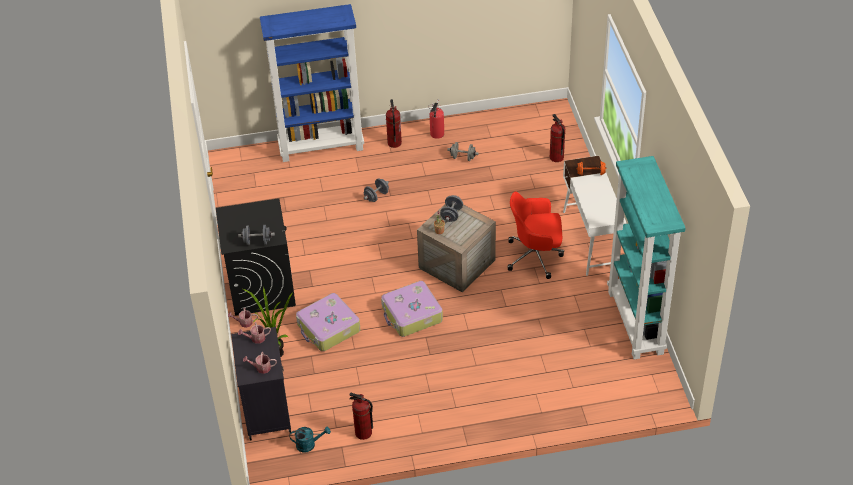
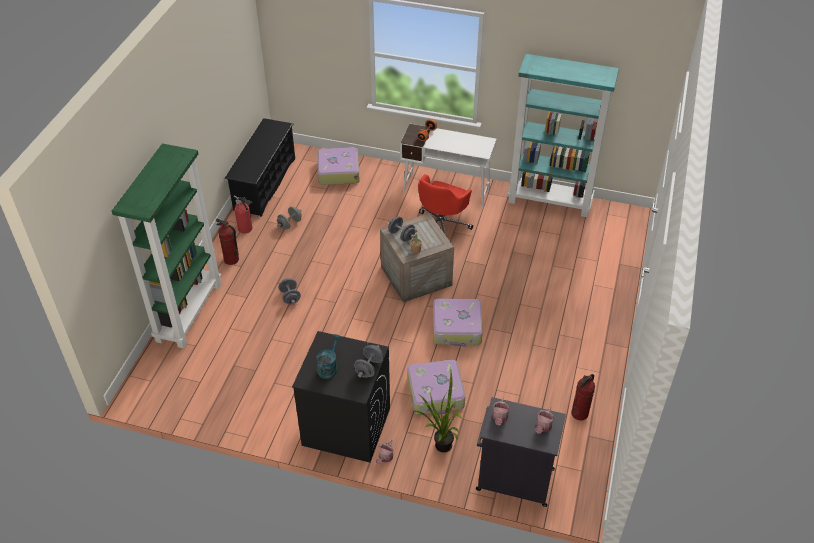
camera: 65 degrees left, 0 degrees up
(309, 444) = (574, 460): turquoise watering can -> turquoise watering can (329, 367)
(322, 146) = (189, 311): blue bookcase -> green bookcase
(502, 119) = (264, 184): none -> black shoe rack
(556, 157) = (338, 171): fire extinguisher -> suitcase

